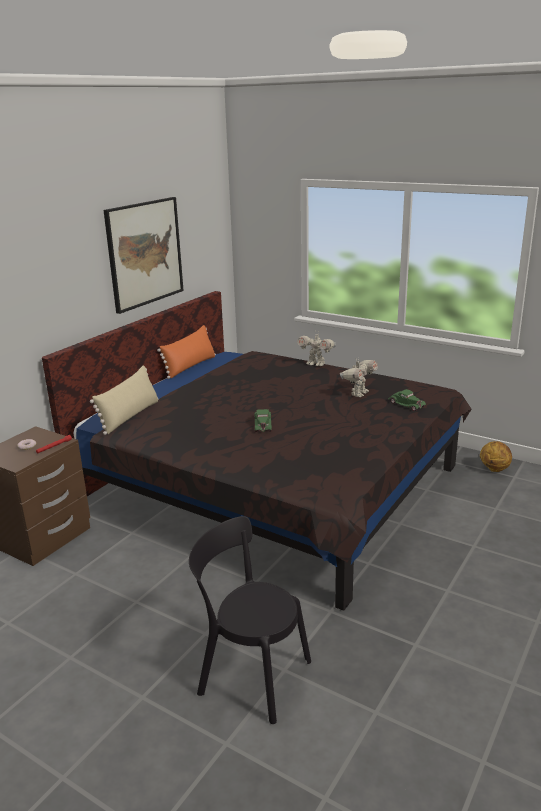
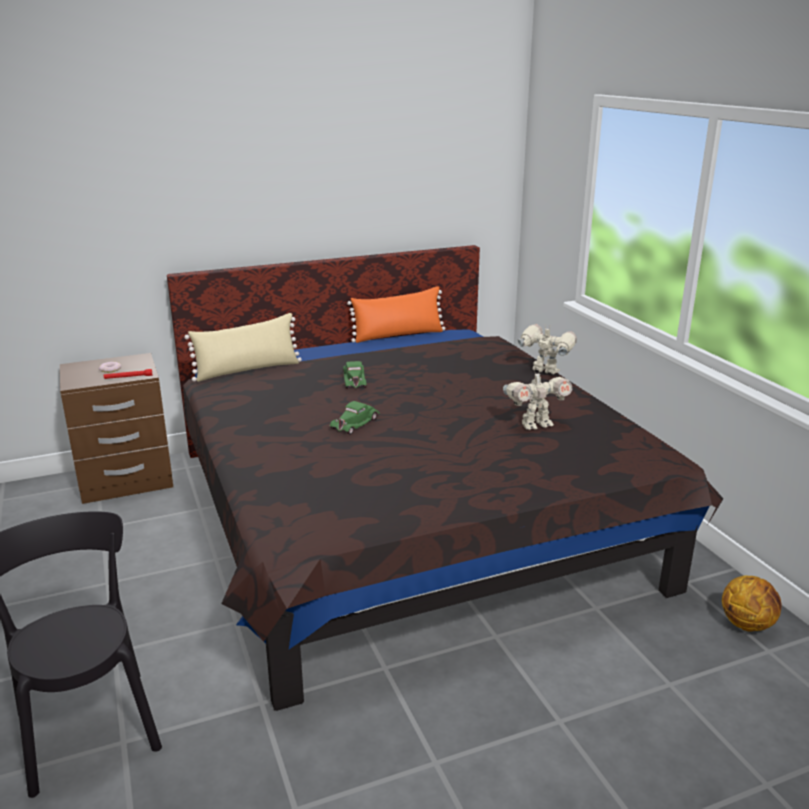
camera: 35 degrees right, 0 degrees up
(144, 253) = (352, 175): picture -> none
(316, 364) = (545, 371): toy robot -> toy robot turned 150 degrees clockwise
(406, 404) = (578, 460): green toy car -> green toy car (354, 380)

